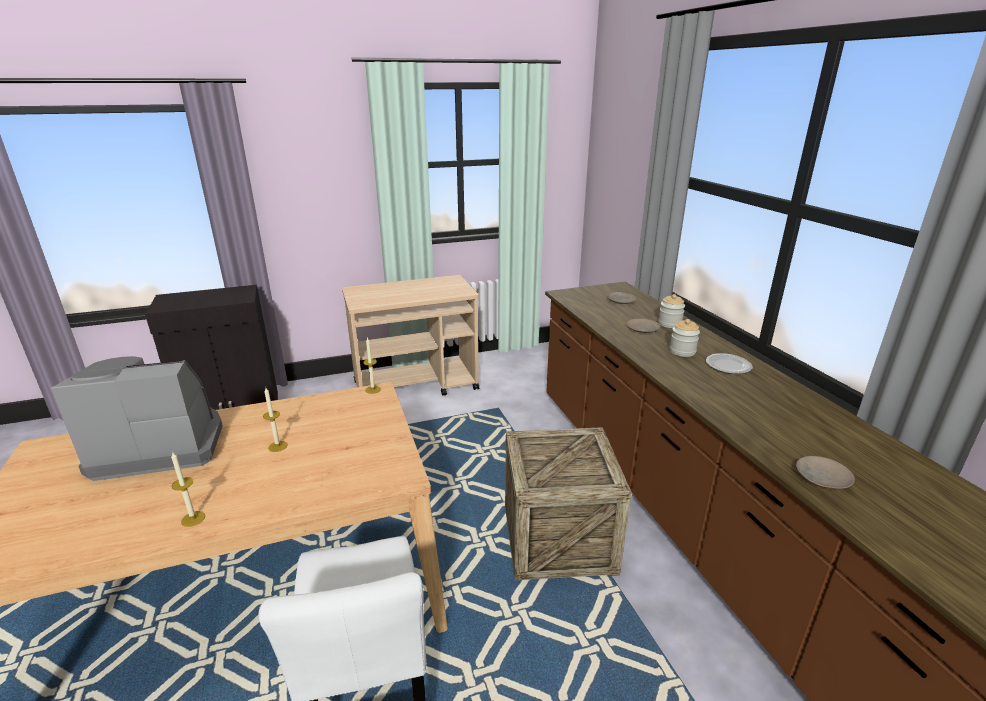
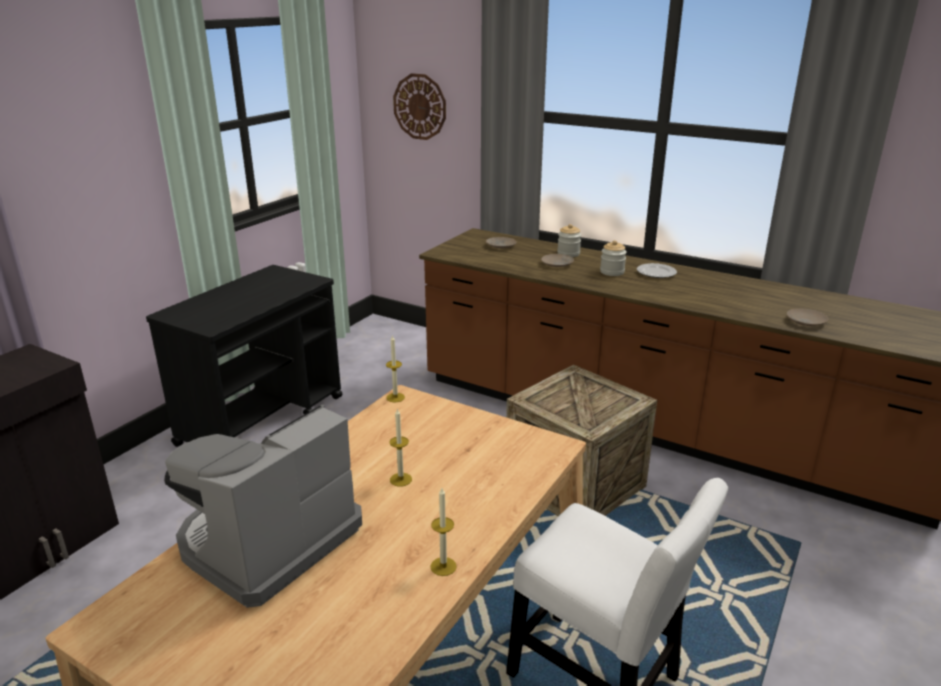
camera: 40 degrees left, 0 degrees up
(416, 385) = (263, 419): beige cart -> black cart
(619, 166) = (420, 106): none -> wall clock

